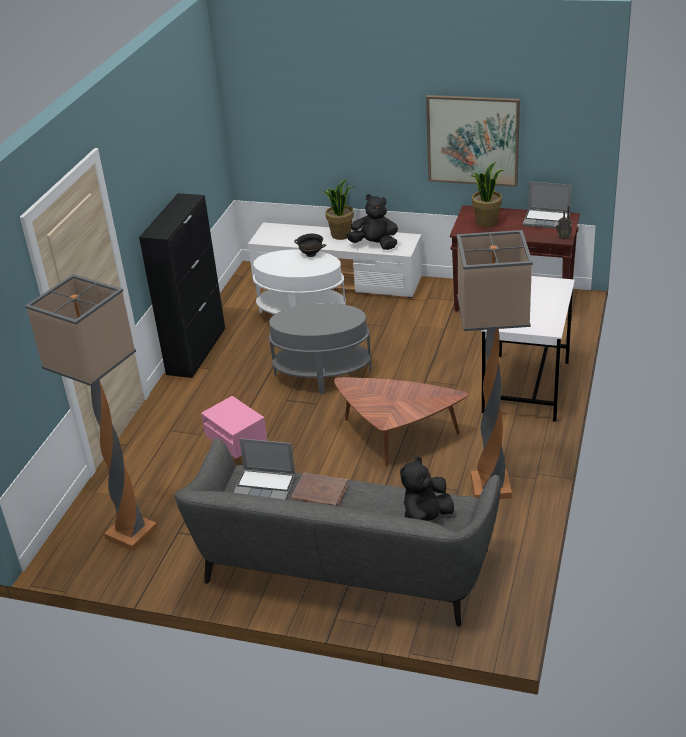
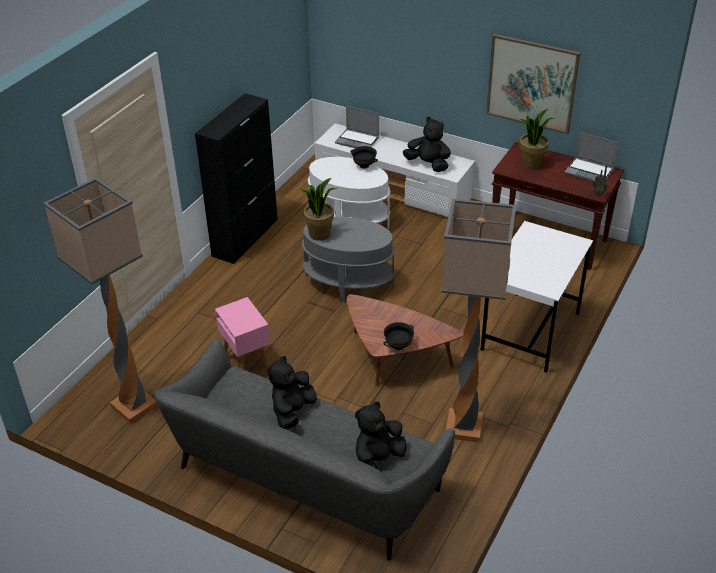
camera: 10 degrees right, 5 degrees up
(265, 486) = (248, 393): laptop -> laptop (358, 140)
(320, 494) = (292, 411): brown book -> black plush toy
(341, 235) = (401, 148): potted plant -> potted plant (319, 234)
(405, 416) = (398, 346): none -> black bowl

